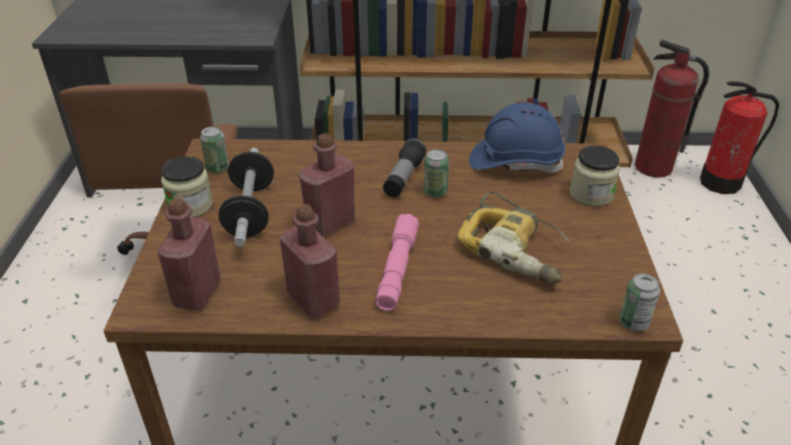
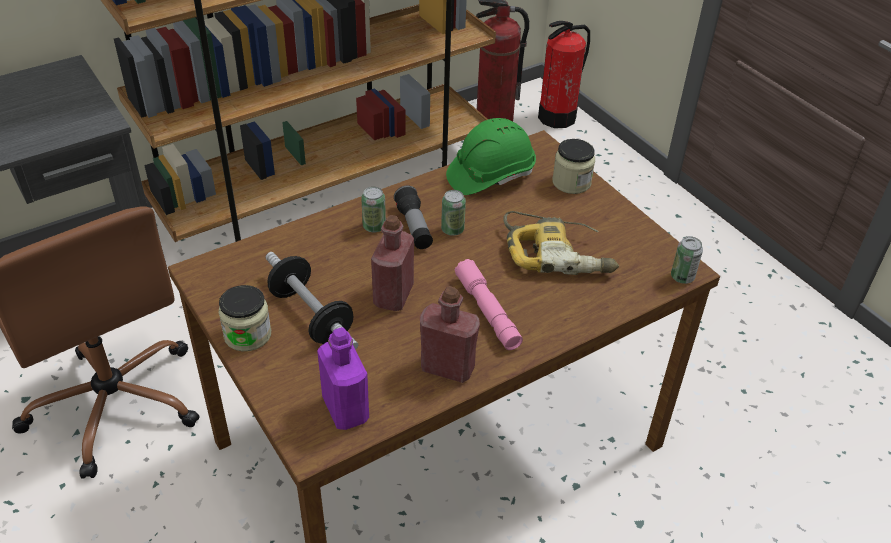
camera: 35 degrees left, 5 degrees up
(197, 293) = (345, 409): red bottle -> purple bottle
(217, 168) = (231, 287): can -> can (374, 226)
(515, 162) = (490, 175): blue hard hat -> green hard hat

